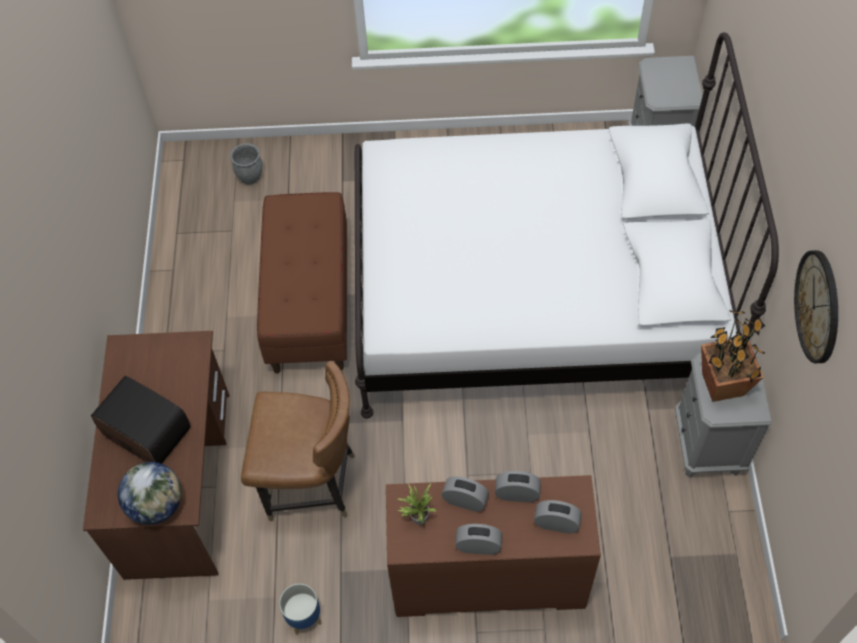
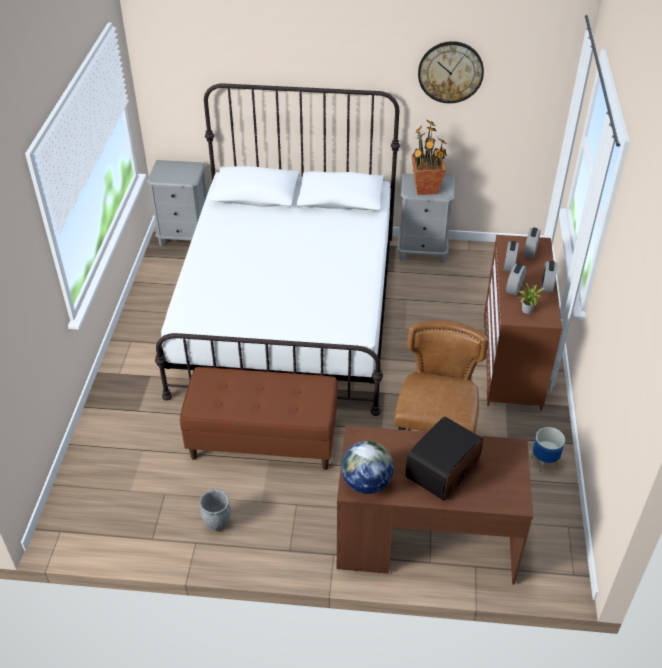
camera: 85 degrees left, 15 degrees down
(157, 505) = (510, 464): globe -> globe (366, 483)
(250, 178) = (108, 476): grey planter -> grey planter (218, 524)

